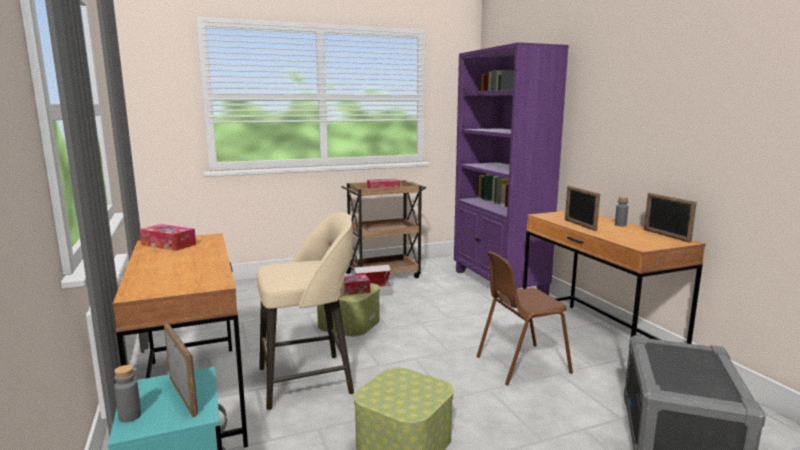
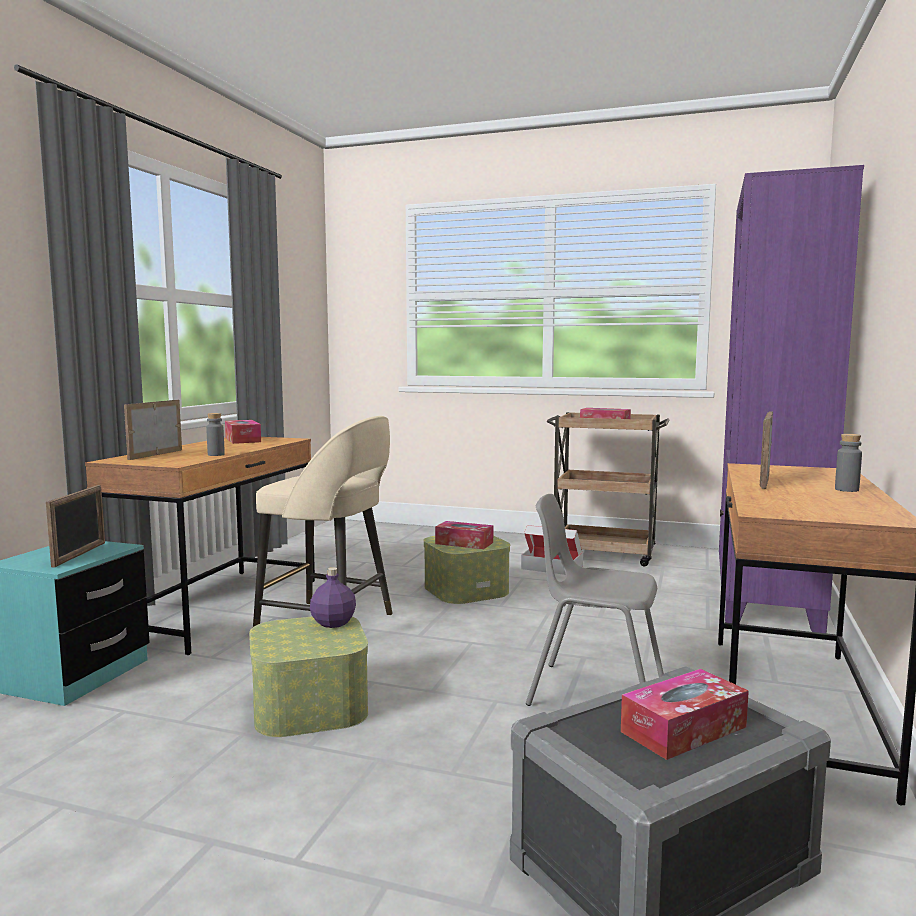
camera: 40 degrees right, 5 degrees down
(130, 416) = (27, 555): grey bottle -> grey bottle (216, 455)
(399, 376) = (334, 623): none -> purple bottle
(521, 364) = (595, 693): brown chair -> grey chair
(666, 235) = (883, 510): picture frame -> picture frame (155, 454)
(692, 367) = (683, 729): none -> tissue box

